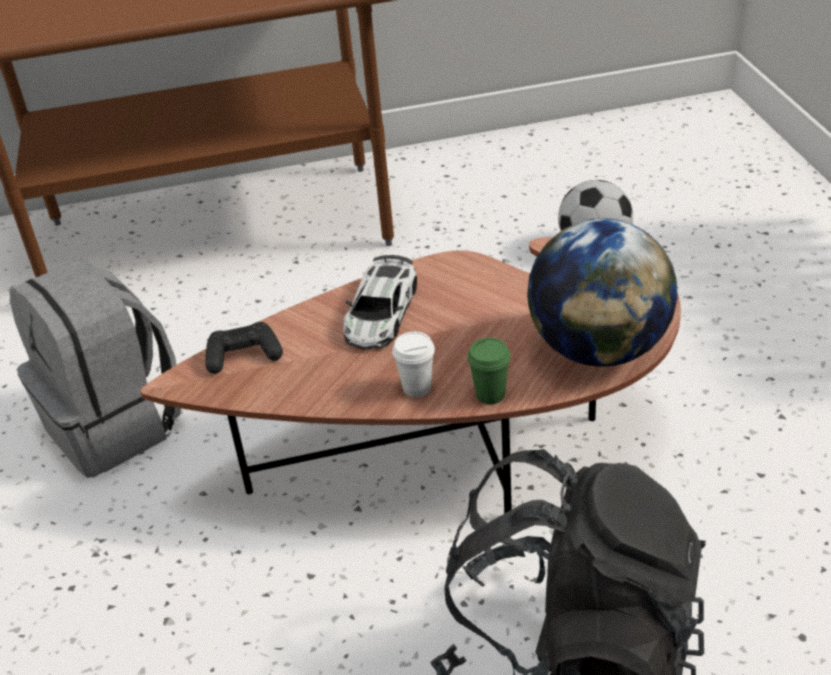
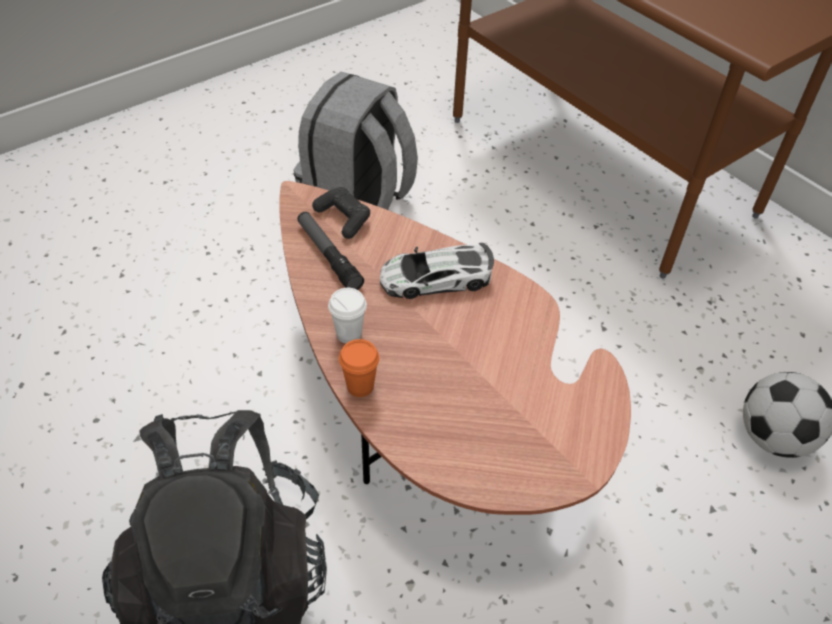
camera: 60 degrees right, 10 degrees up
(293, 379) = (328, 256): none -> flashlight
(490, 395) = (360, 386): green cup -> orange cup
(599, 349) = (459, 451): globe -> none

